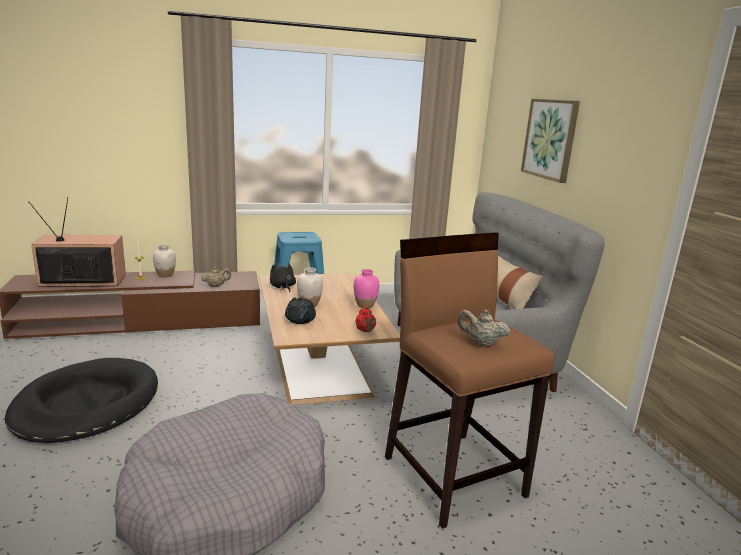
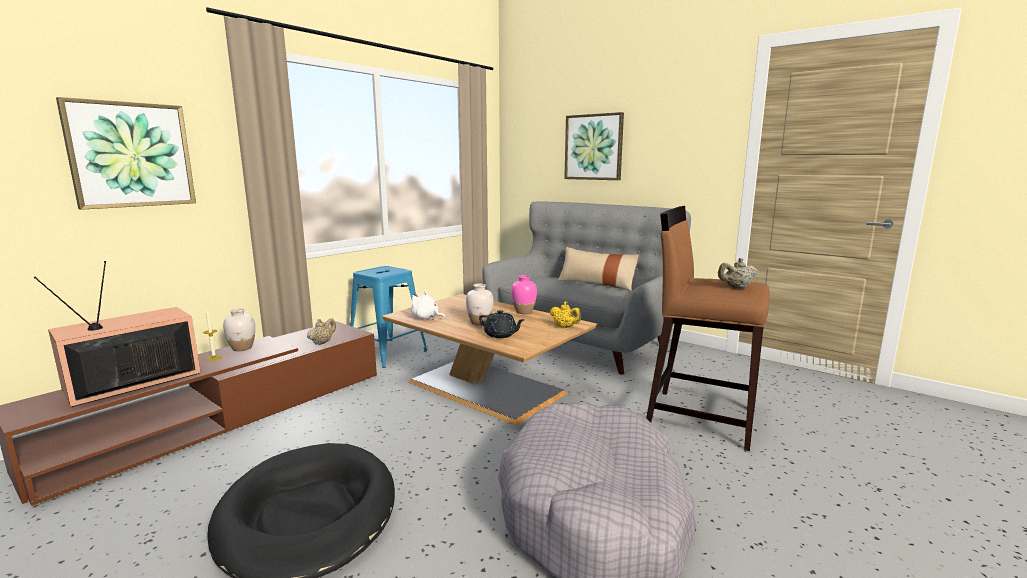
camera: 35 degrees left, 5 degrees down
(113, 123) = (131, 155): none -> picture
(282, 287) = (426, 318): black plush toy -> white plush toy
(365, 331) = (565, 327): red teapot -> yellow teapot

